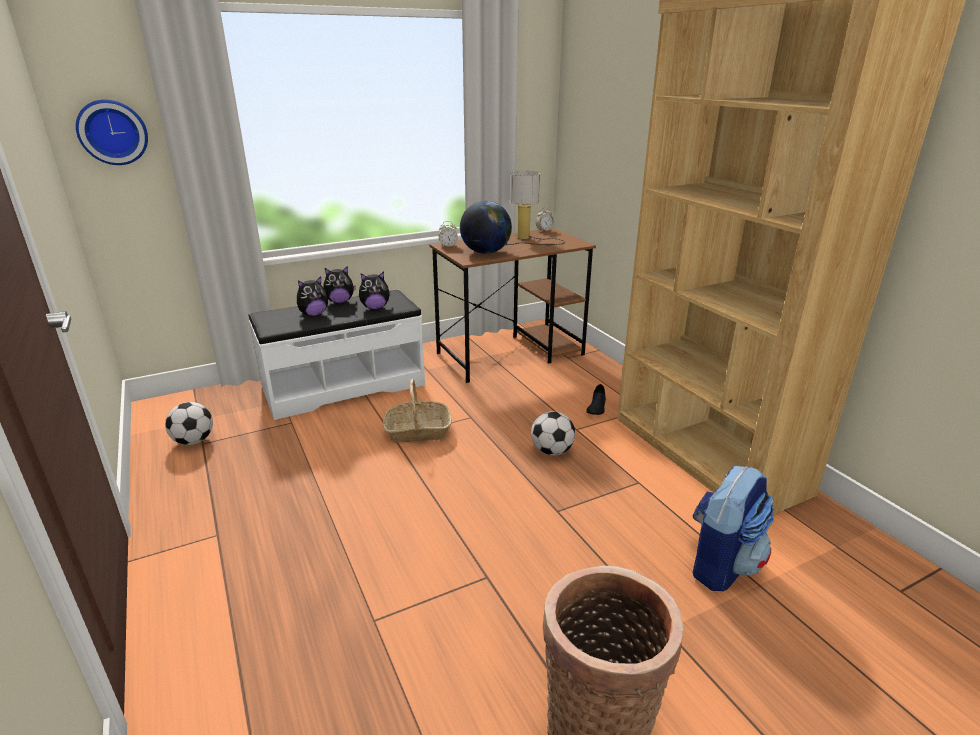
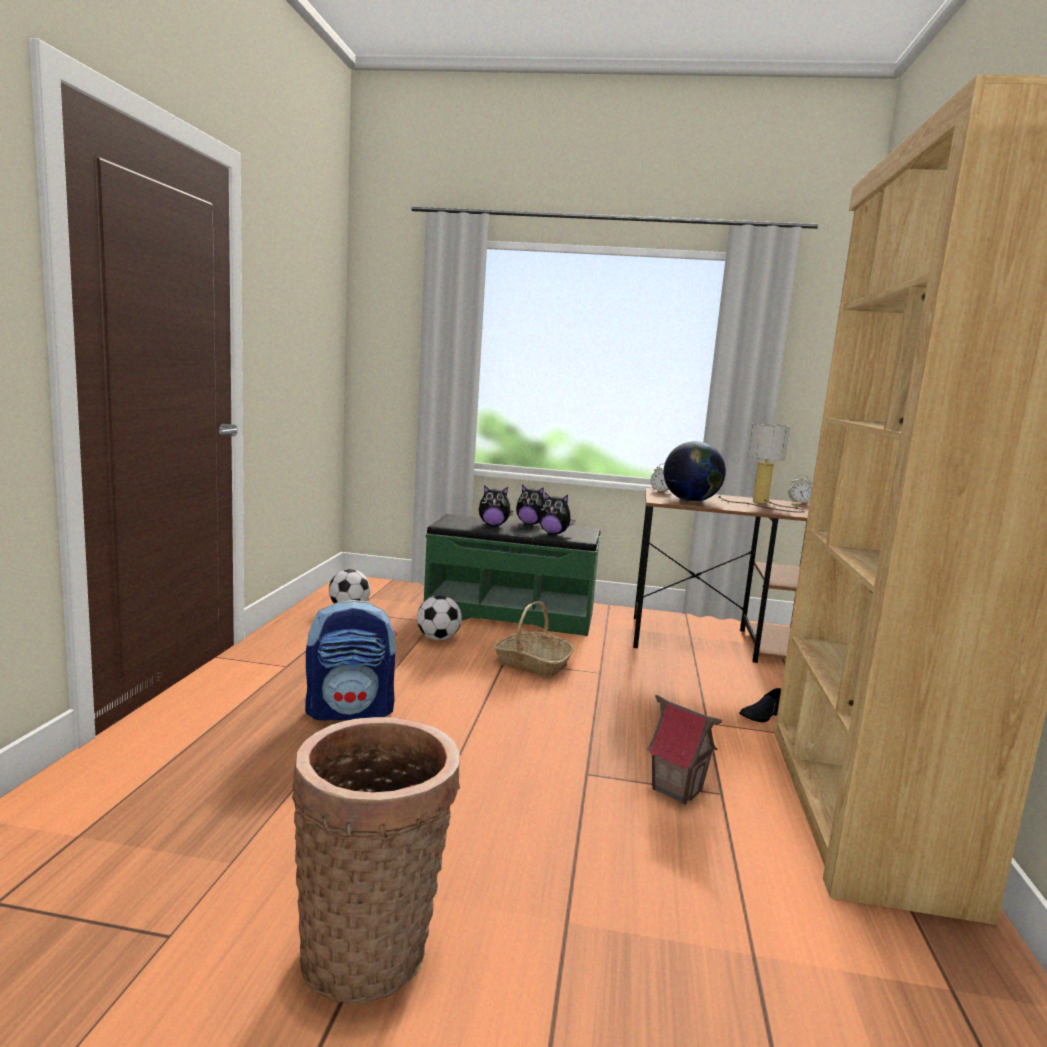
camera: 35 degrees right, 15 degrees down
(112, 132) = (389, 339): wall clock -> none
(344, 386) = (510, 614): white bench -> green bench
(552, 451) = (650, 728): football -> football (438, 638)
(615, 492) = (677, 789): none -> toy house
(721, 564) = (726, 909): backpack -> backpack (351, 711)

